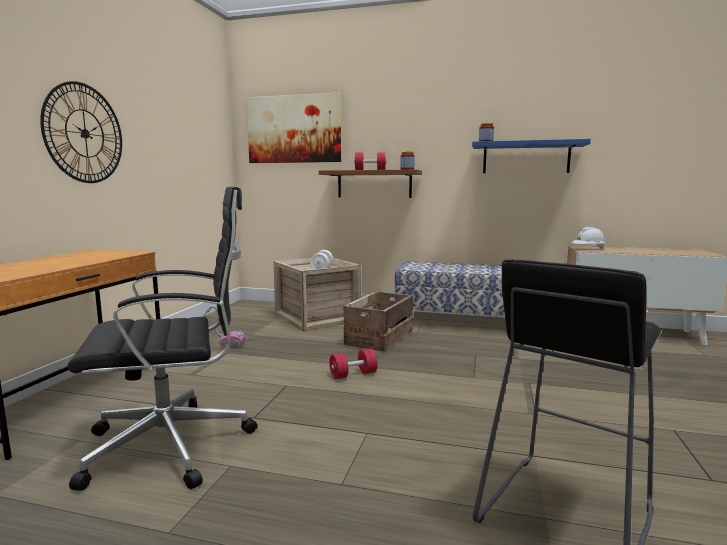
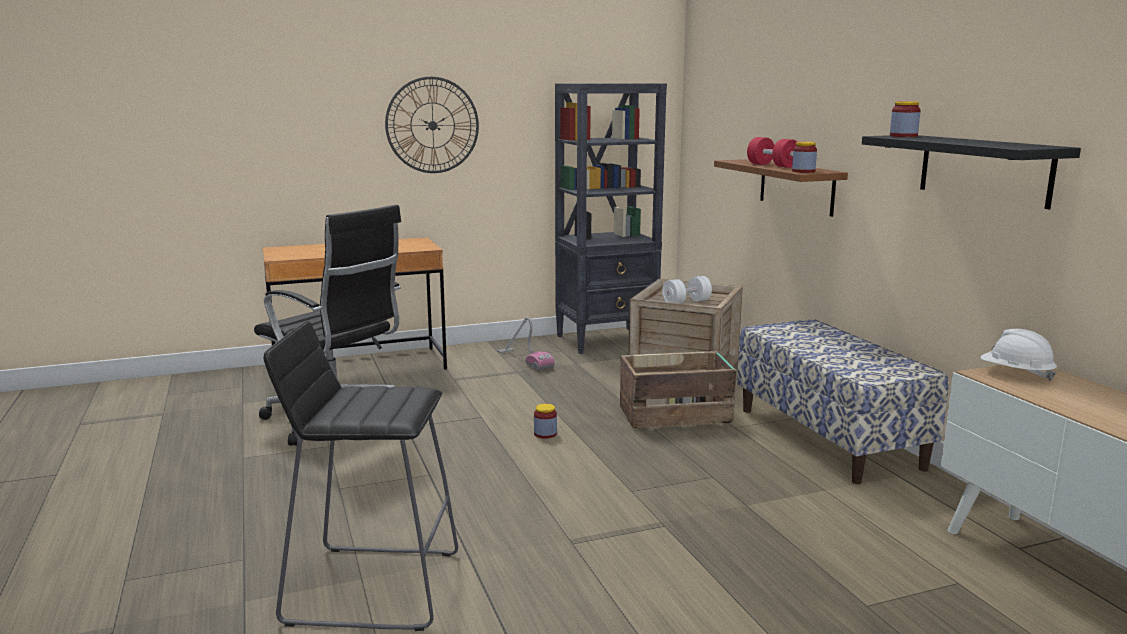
camera: 55 degrees right, 5 degrees up
(231, 318) = (607, 340): none -> black bookcase
(294, 129) = (729, 92): picture -> none
(353, 375) = (545, 434): red dumbbell -> jar
(526, 158) = (984, 169): blue shelf -> black shelf

